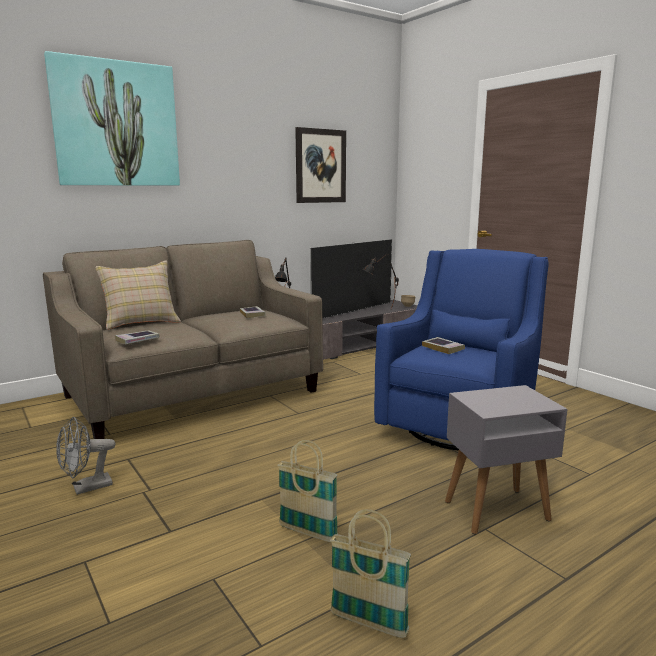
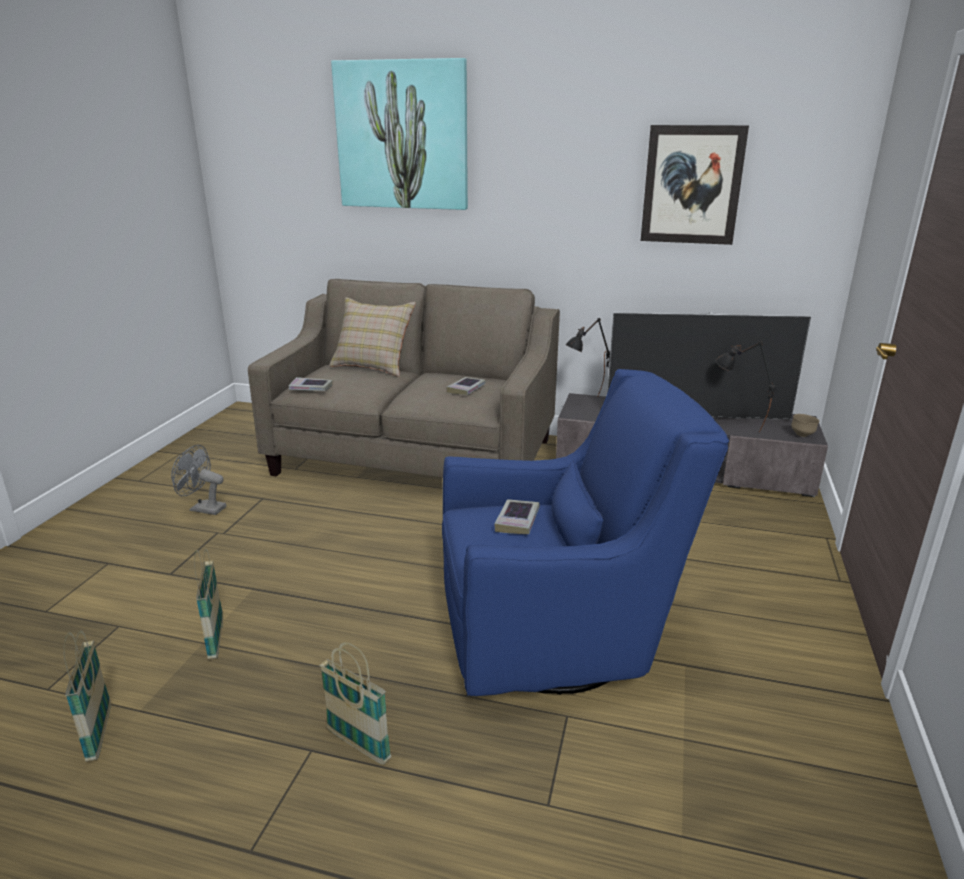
camera: 50 degrees right, 10 degrees up
(495, 511) = (358, 745): grey side table -> basket

